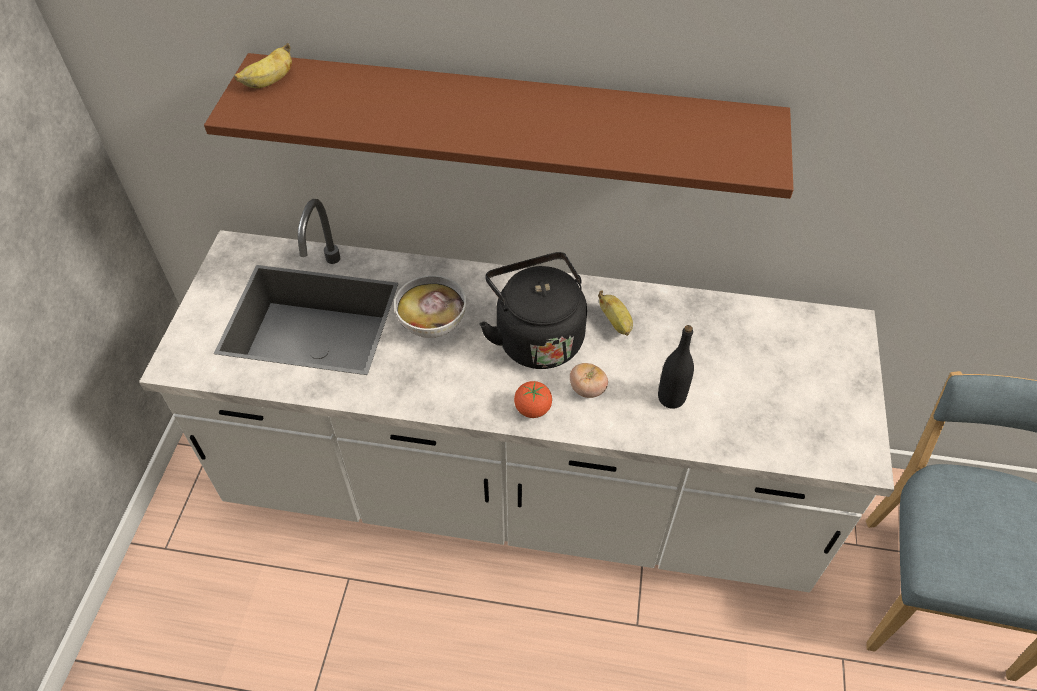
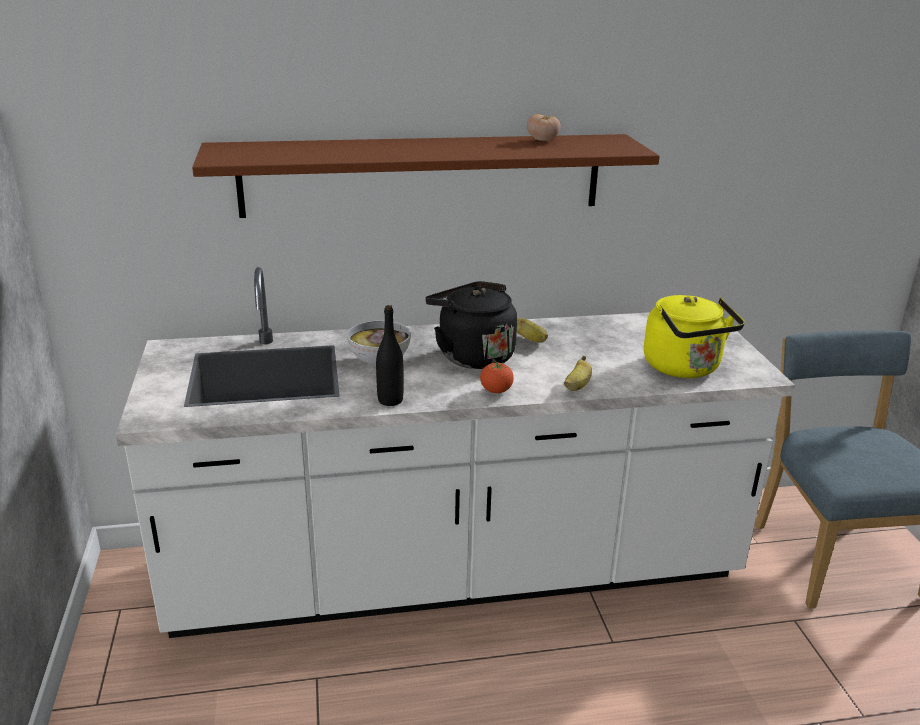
camera: 20 degrees left, 25 degrees down
(269, 82) = (232, 149): banana -> banana (577, 386)
(587, 389) = (533, 374): tomato -> tomato (542, 140)
(671, 398) = (601, 368): black bottle -> black bottle (390, 400)
(772, 423) = (684, 368): none -> yellow kettle

